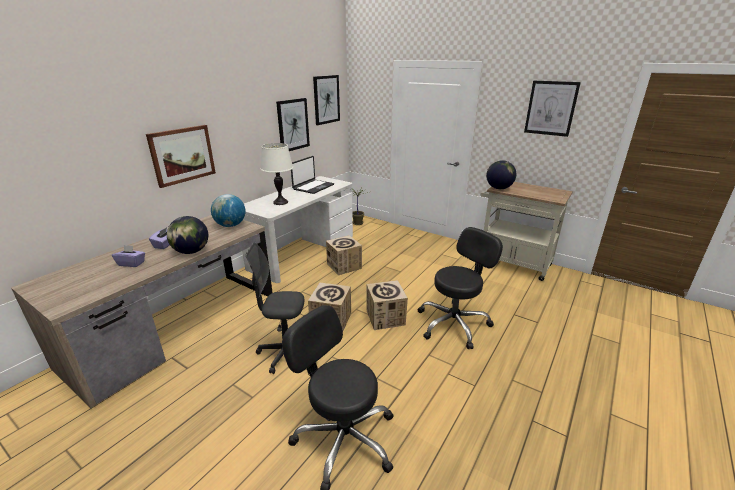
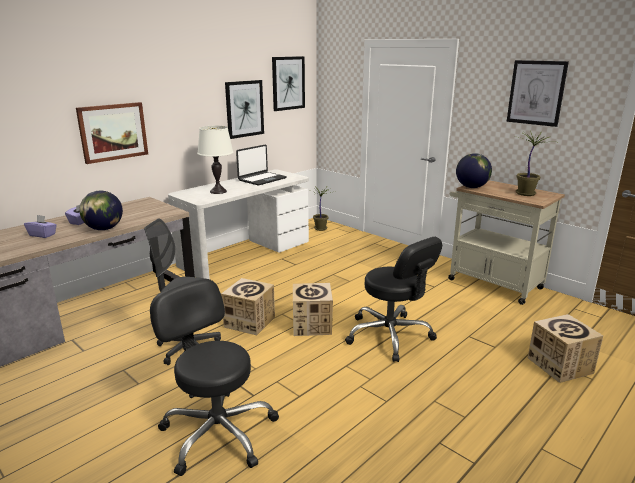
camera: 10 degrees right, 5 degrees down
(230, 225) = (154, 209): globe -> none
(344, 266) = (286, 270): cardboard box -> cardboard box (560, 365)
(455, 322) = (392, 337): black office chair -> black office chair turned 75 degrees clockwise
(544, 192) = (526, 193): none -> potted plant

